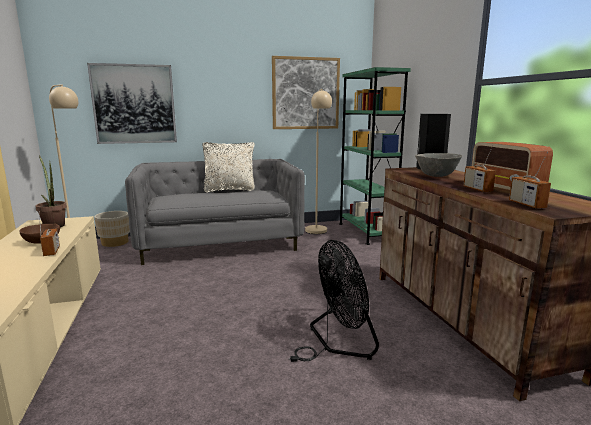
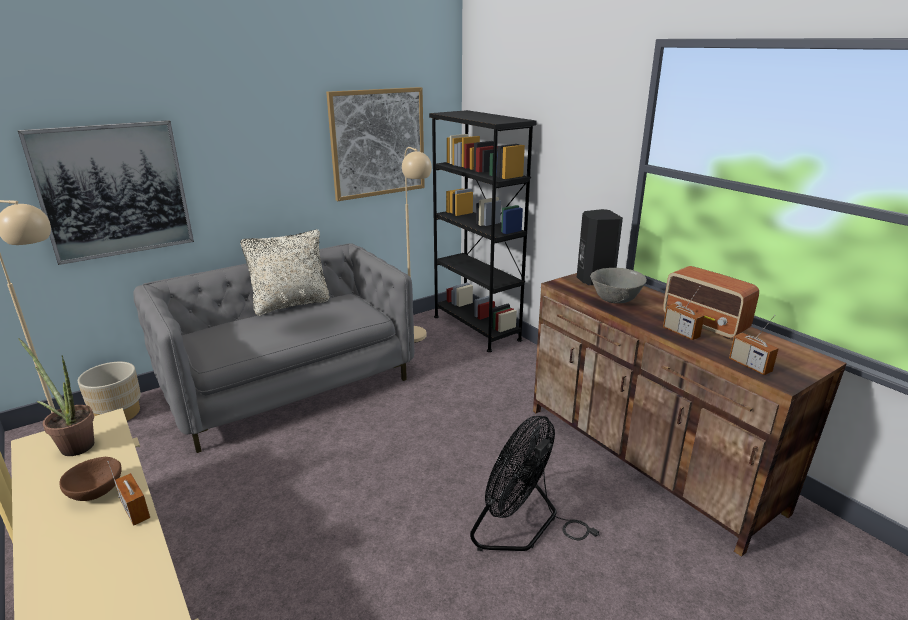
camera: 20 degrees left, 10 degrees up
(332, 338) = (530, 522): black fan -> black fan turned 105 degrees counterclockwise
(366, 232) = (476, 328): green bookcase -> black bookcase

